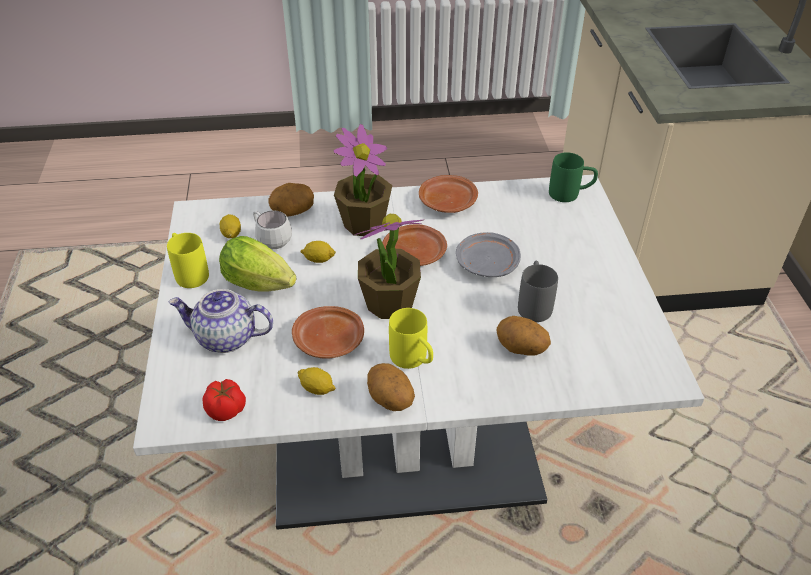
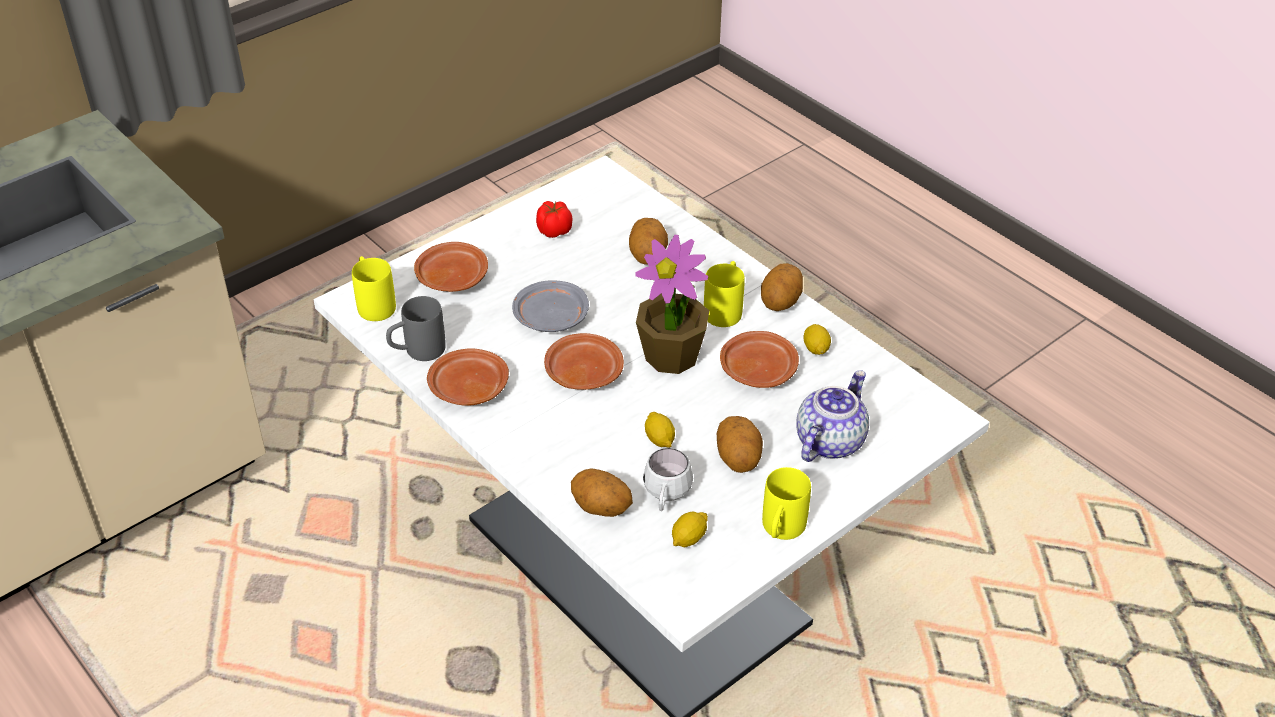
camera: 125 degrees left, 0 degrees up
(225, 338) = (829, 441): teapot -> teapot turned 120 degrees counterclockwise
(227, 410) = (895, 388): tomato -> tomato (554, 230)
(262, 285) = (738, 459): lettuce -> potato
(364, 223) = (566, 436): potted plant -> none
(534, 304) = (582, 268): grey mug -> grey mug (417, 352)
(570, 194) = (373, 303): green mug -> yellow mug
(574, 236) = (452, 277): none -> brown plate

